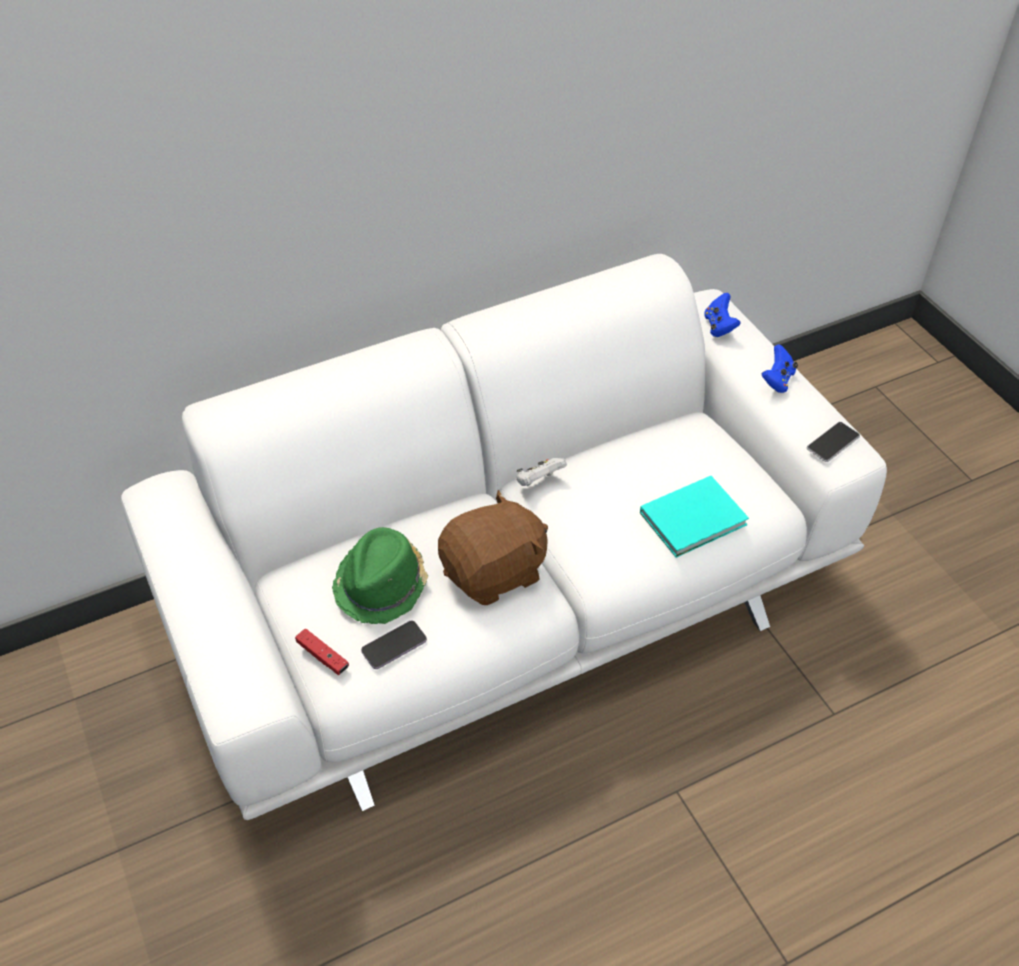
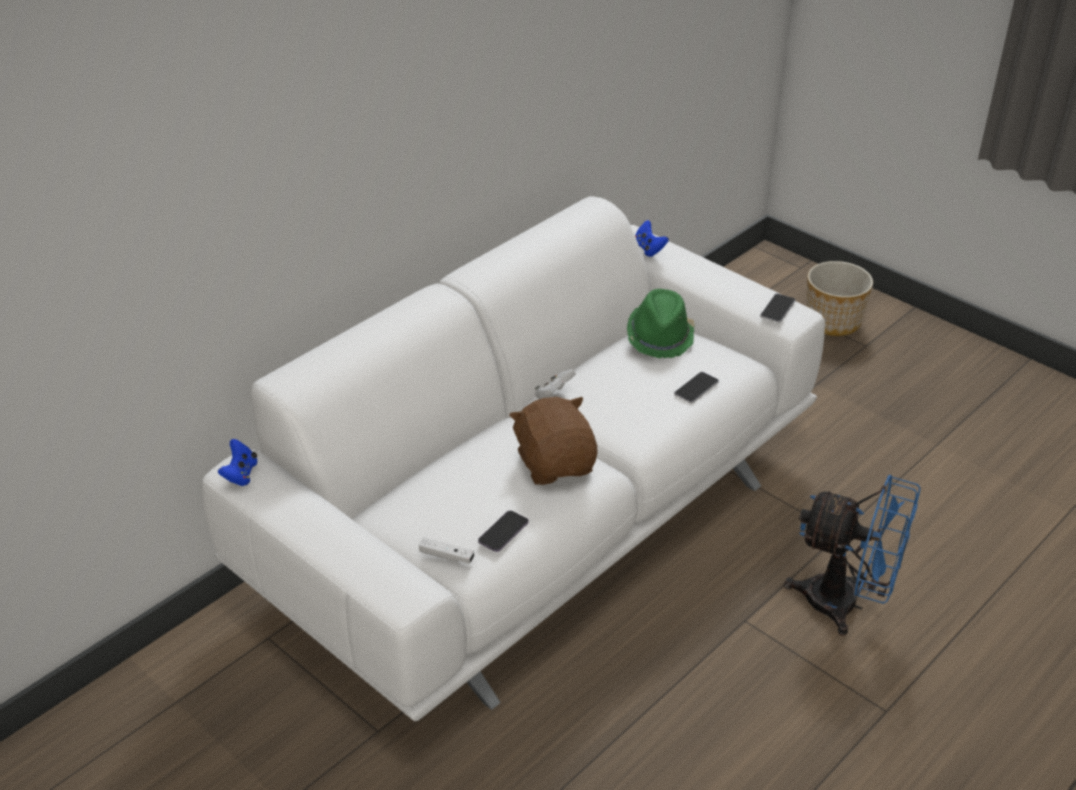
camera: 20 degrees left, 10 degrees down
(323, 656) = (446, 556): red game controller -> white game controller
(382, 584) = (468, 493): green hat -> green hat (660, 336)
(494, 572) = (555, 464): brown plush toy -> brown plush toy turned 60 degrees counterclockwise
(696, 519) = (696, 388): turquoise book -> phone
(777, 380) = (713, 276): blue game controller -> blue game controller (240, 474)
(801, 808) = (846, 604): none -> blue fan
(946, 441) = (834, 322): none -> planter

